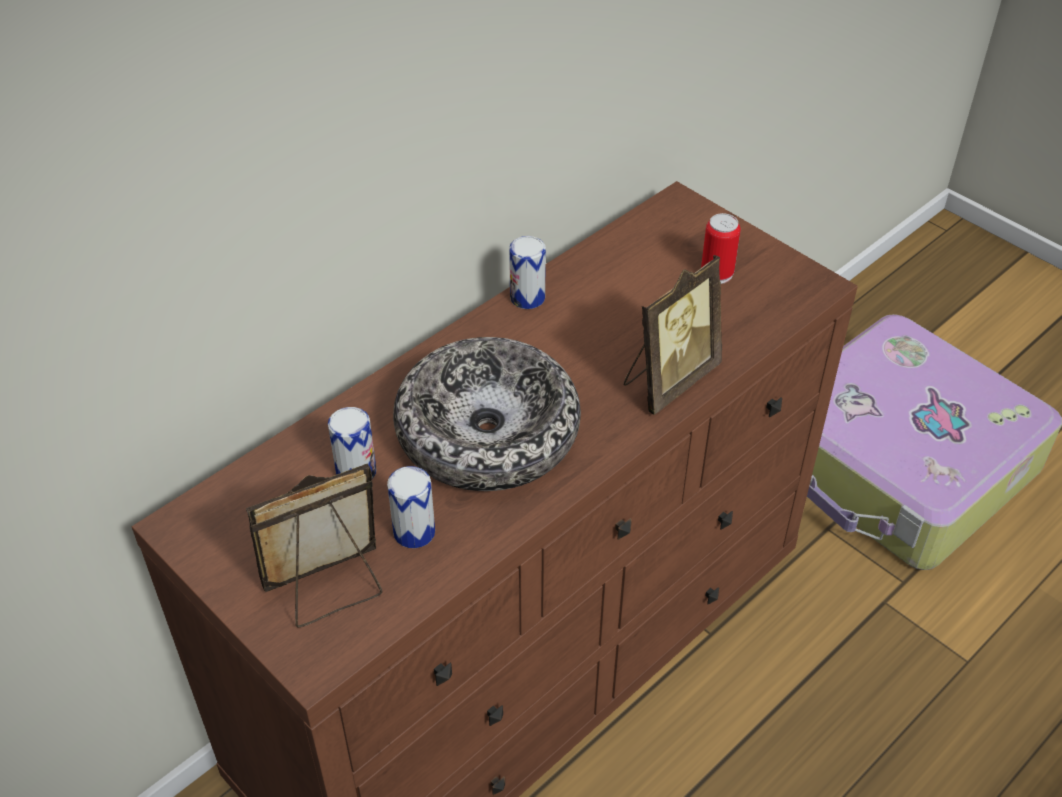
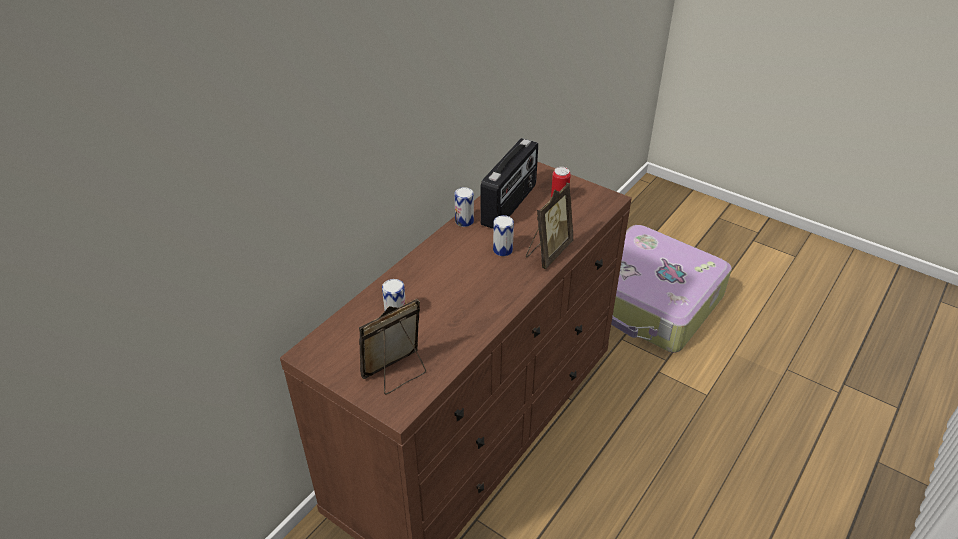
camera: 10 degrees left, 5 degrees down
(414, 532) = (434, 340): can -> can (502, 250)
(487, 433) = (460, 288): bowl -> none
(620, 275) = (510, 205): none -> radio

